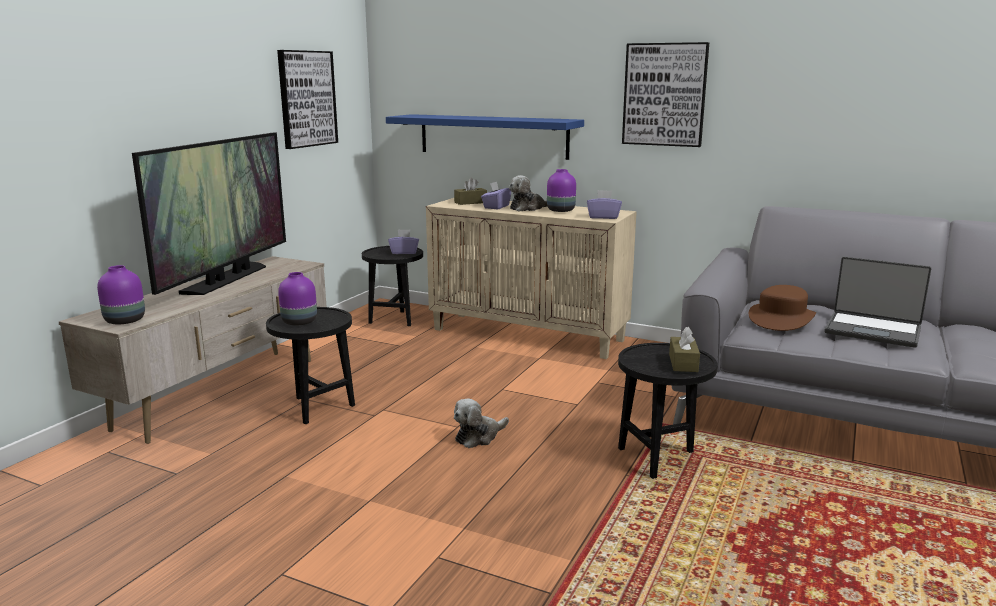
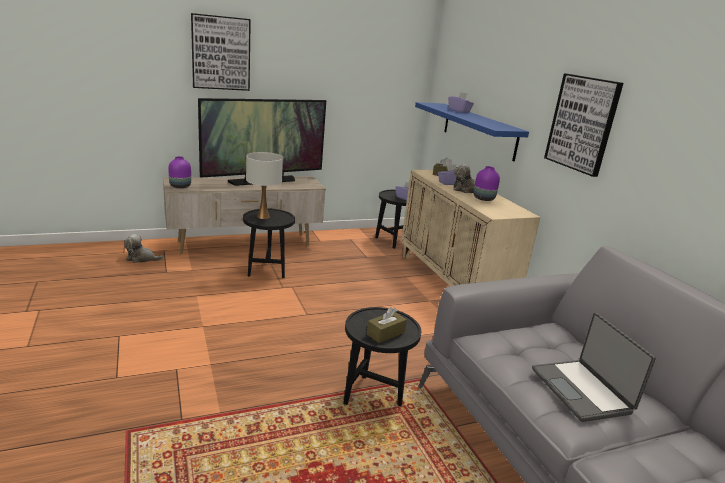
camera: 40 degrees right, 5 degrees up
(299, 322) = (263, 216): purple vase -> white table lamp
(307, 99) = (366, 81): picture -> picture (221, 53)
(479, 436) = (306, 325): plush toy -> plush toy (142, 258)
(603, 217) = (497, 212): purple tissue box -> purple tissue box (459, 111)
(781, 318) = (525, 342): brown hat -> none

